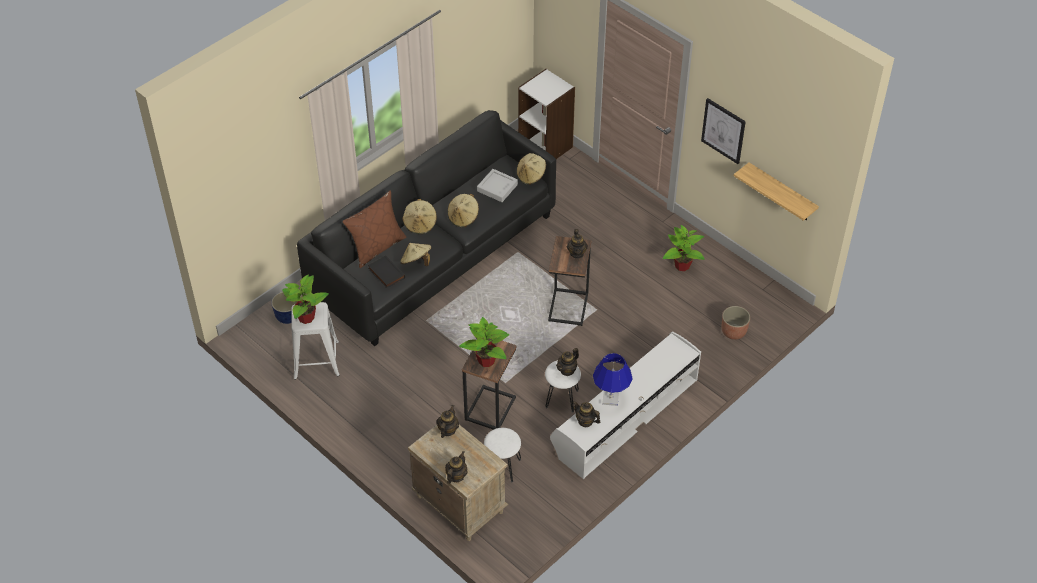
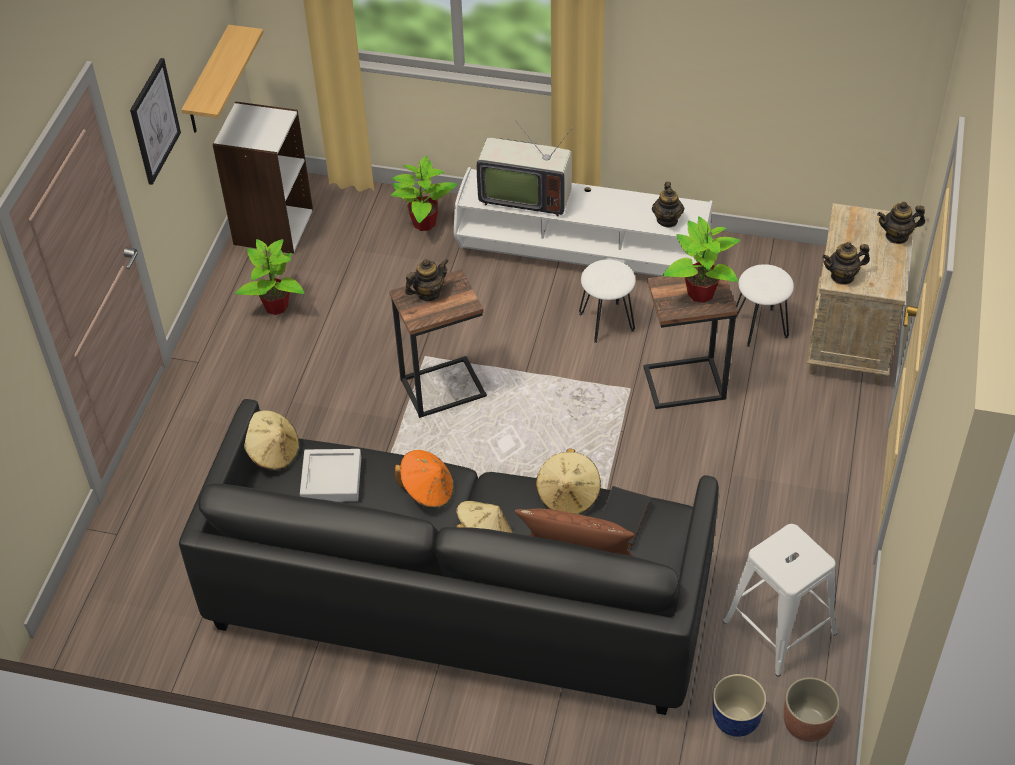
camera: 120 degrees left, 0 degrees up
(306, 317) = (798, 558): potted plant -> potted plant (423, 223)
(463, 217) = (427, 491): beige hat -> orange hat
(546, 146) = (102, 580): white bookcase -> white bookcase (272, 227)
(567, 370) = (602, 272): teapot -> none
(610, 399) = (612, 213): blue table lamp -> none
(656, 366) = (524, 196): none -> television
(733, 332) = (363, 215): planter -> planter (807, 723)

